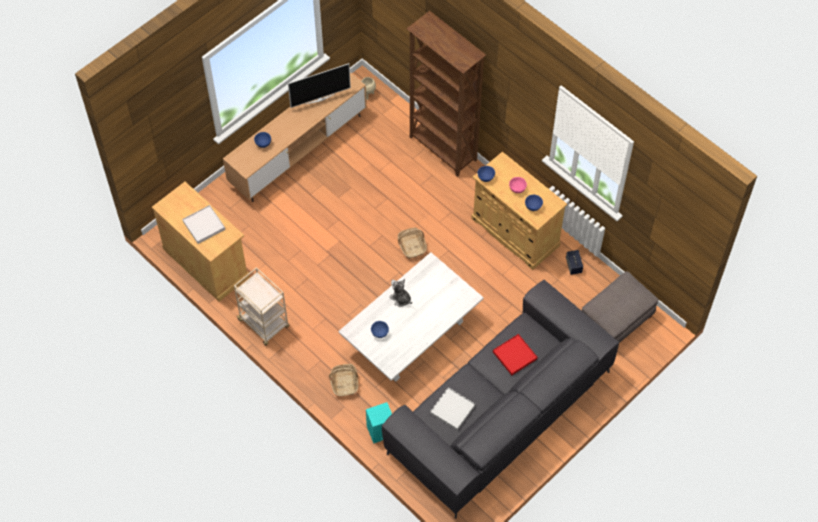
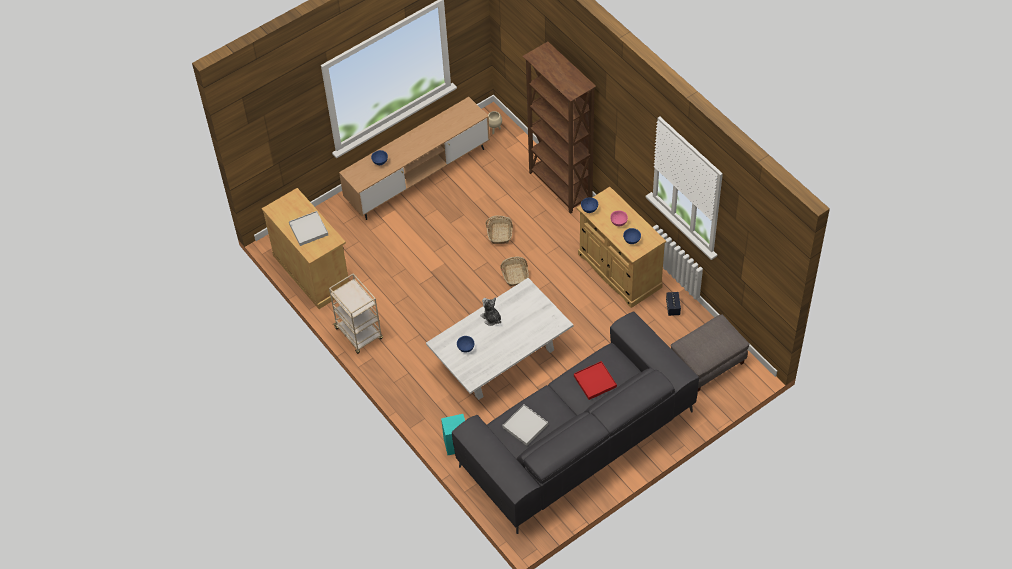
camera: 10 degrees right, 5 degrees down
(319, 98) = (441, 125): television -> none
(344, 383) = (428, 396): basket -> basket (500, 233)

